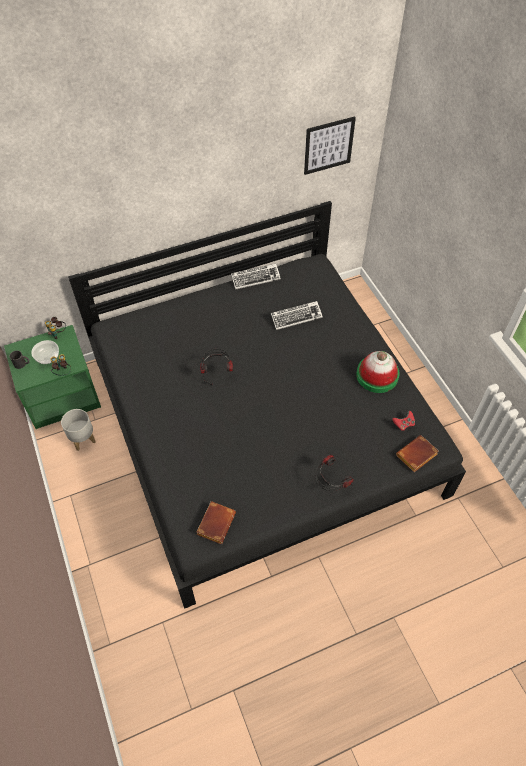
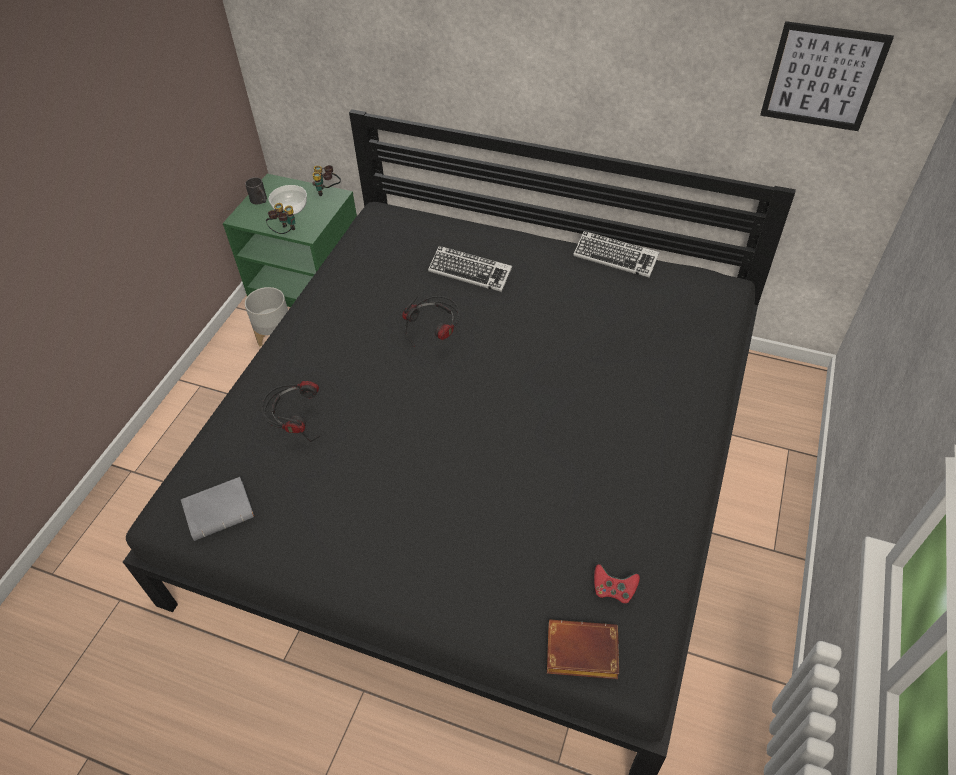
camera: 45 degrees right, 5 degrees down
(215, 522) = (221, 510): brown book -> grey book
(296, 317) = (615, 336): keyboard -> keyboard (470, 272)
(330, 483) = (409, 583): headphones -> headphones (297, 426)
(377, 375) = (650, 490): hat -> none

